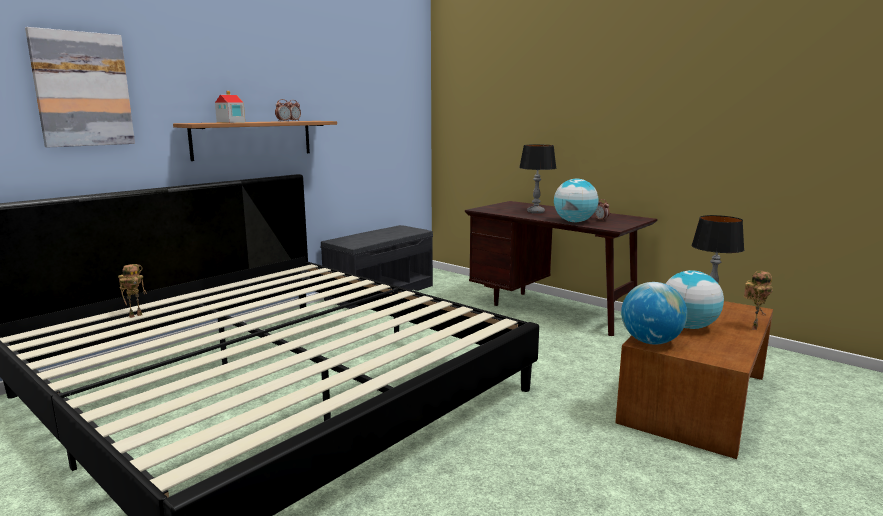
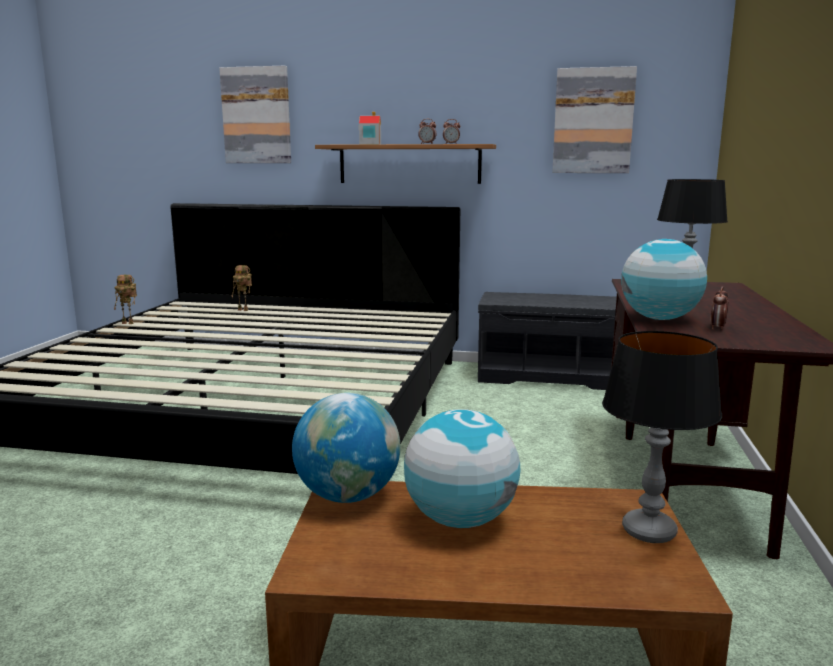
camera: 60 degrees right, 0 degrees up
(373, 103) = (593, 121): none -> picture
(753, 327) = (543, 588): toy robot -> toy robot (129, 323)

